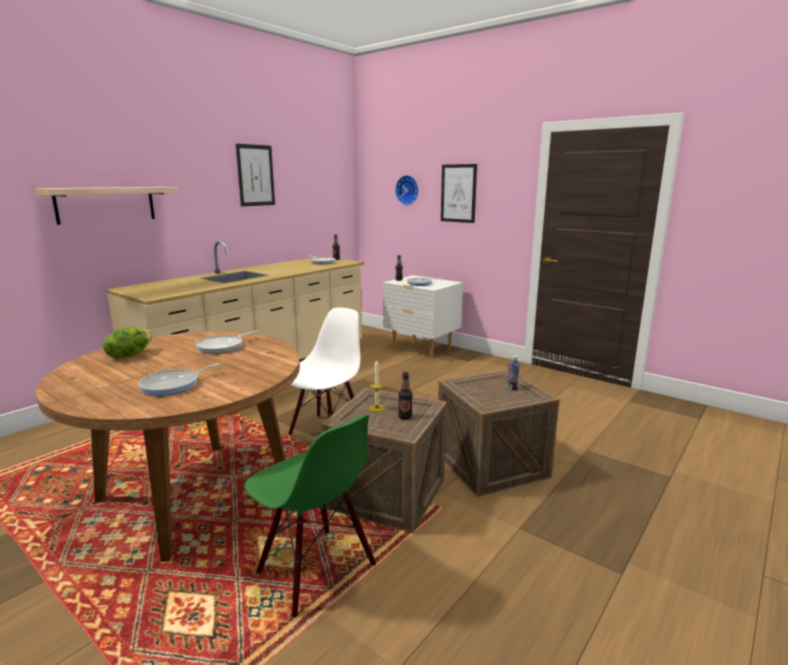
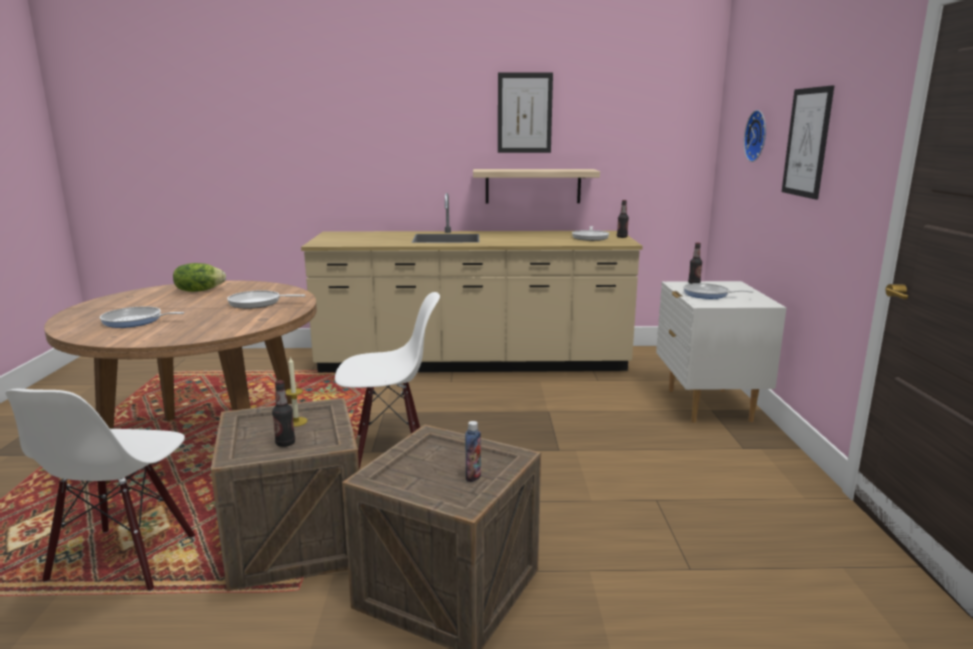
camera: 50 degrees right, 0 degrees up
(106, 204) = (334, 144): shelf -> shelf (533, 186)
(315, 570) = (124, 559): green chair -> white chair

